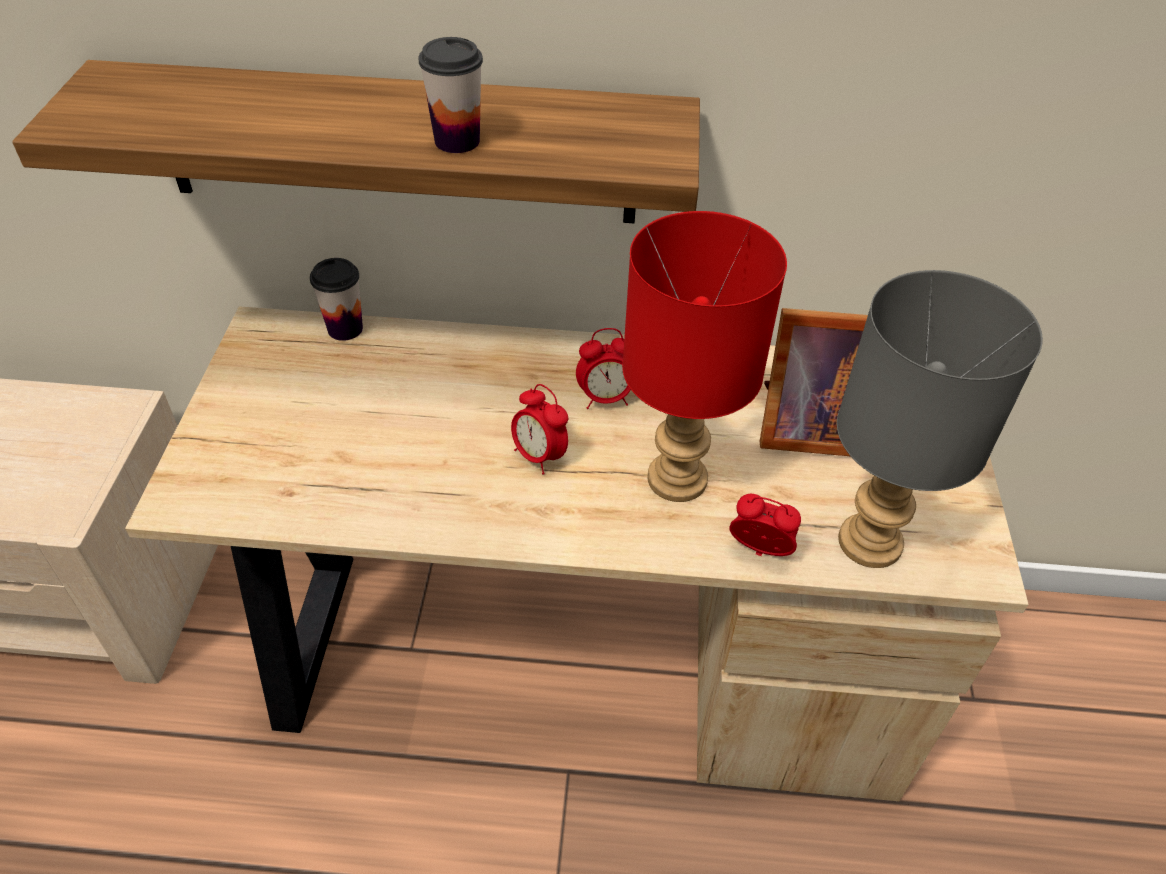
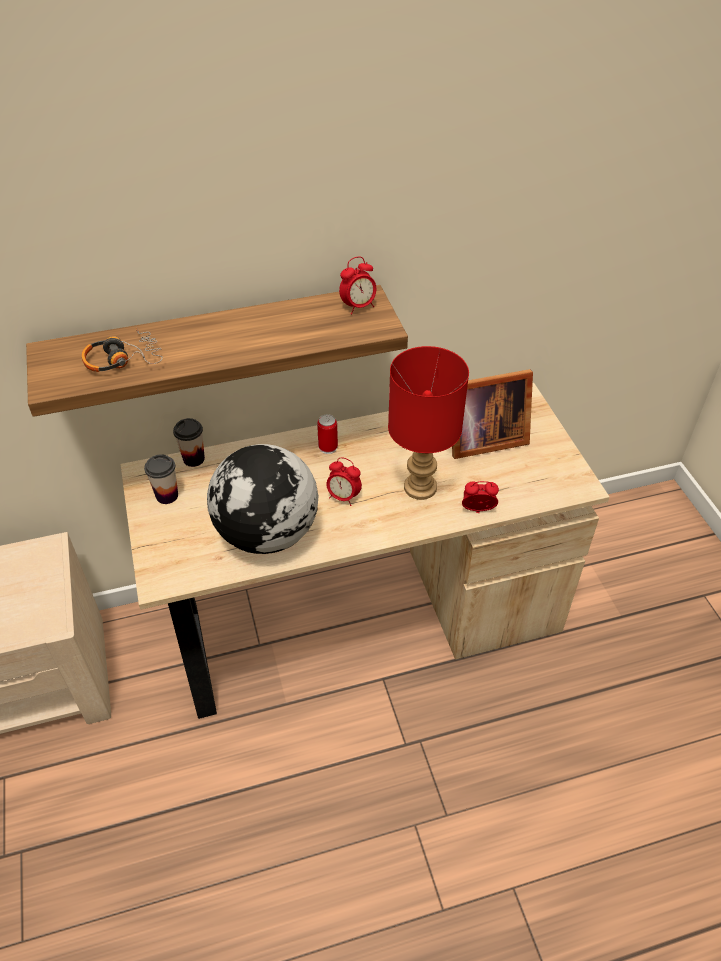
camera: 20 degrees left, 0 degrees up
(202, 112) = (123, 359): none -> headphones
(384, 479) = (267, 534): none -> globe
(457, 141) = (273, 341): cup -> cup (167, 495)
(558, 369) = (328, 447): none -> can
(605, 398) = (361, 456): alarm clock -> alarm clock (358, 307)
(867, 541) = (525, 490): grey table lamp -> none

